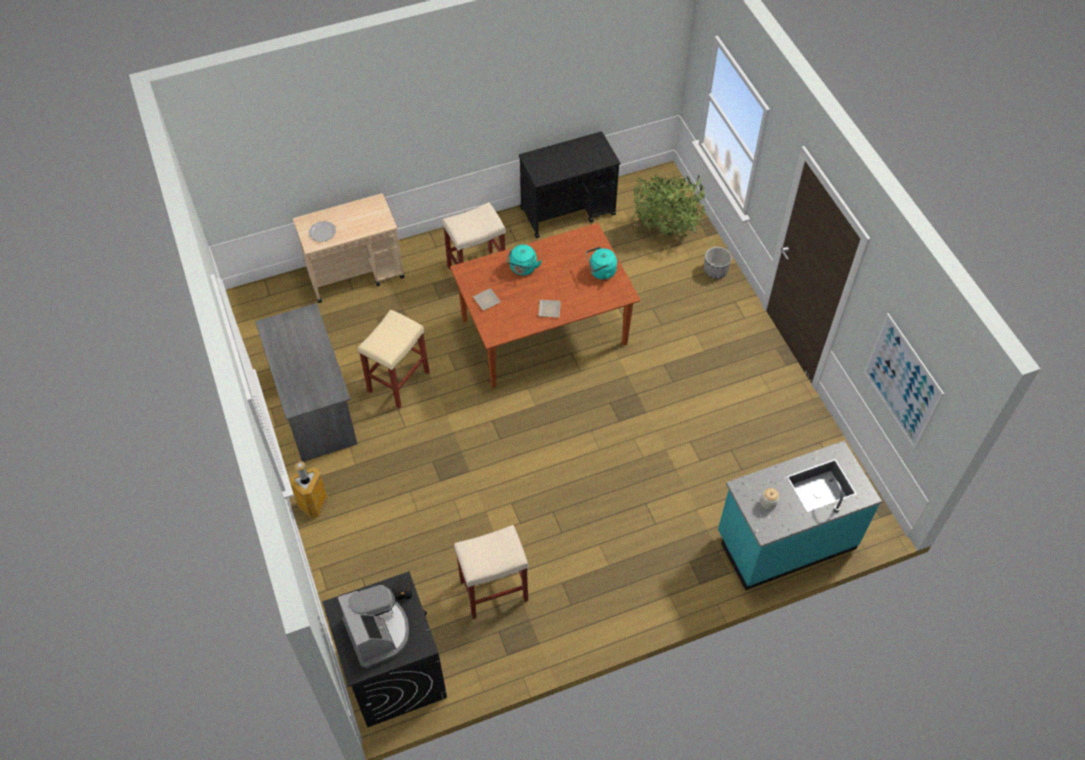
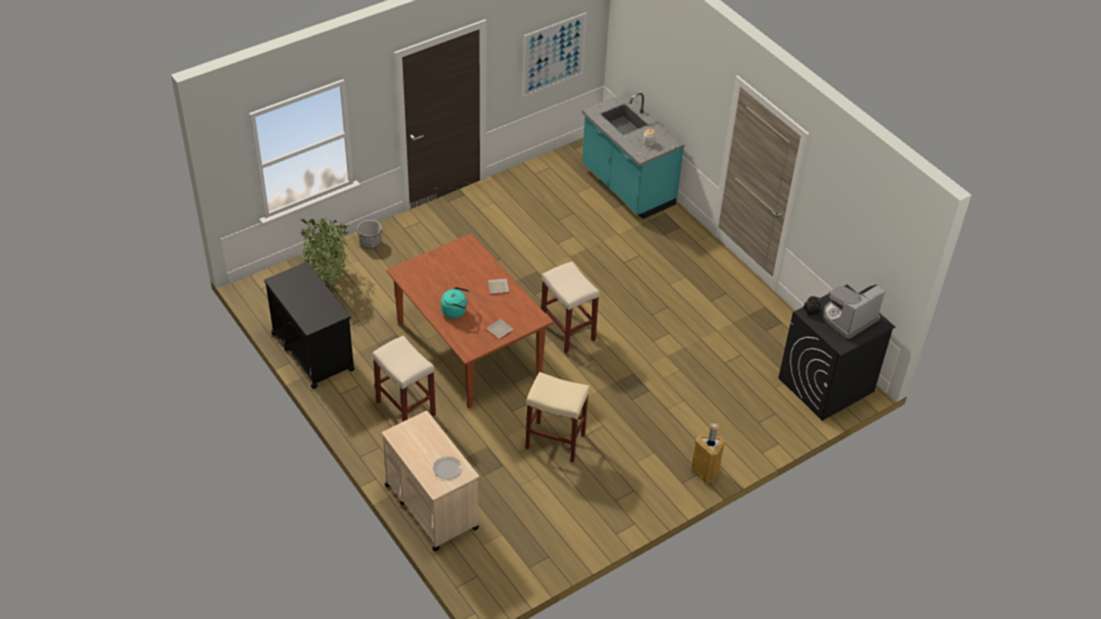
camera: 105 degrees left, 10 degrees down
(314, 405) = (601, 500): grey desk -> none
(493, 591) = (735, 339): beige stool -> beige stool (568, 332)
(601, 272) = (446, 260): turquoise kettle -> none

